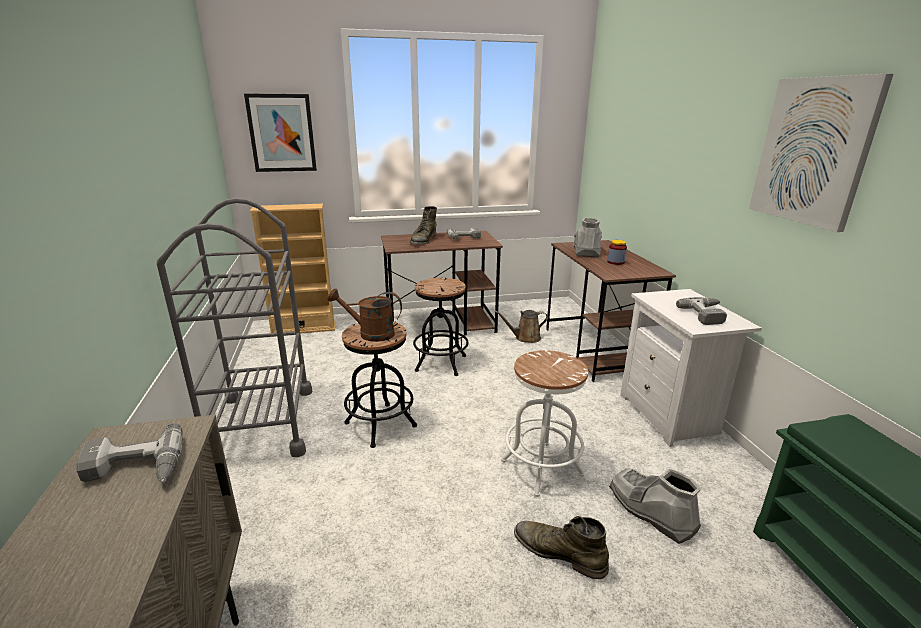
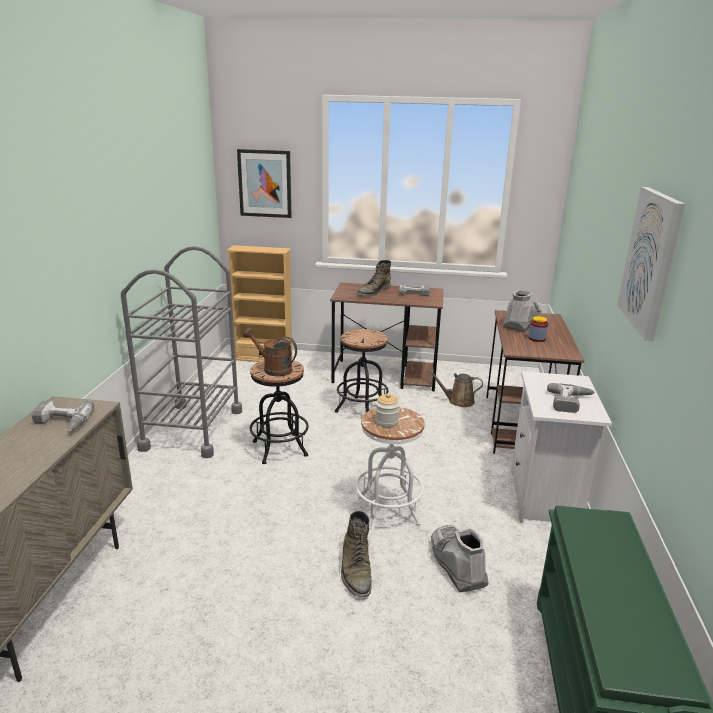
camera: 20 degrees right, 0 degrees up
(546, 369) = (386, 422): none -> jar
(559, 552) = (356, 570): green boot -> green boot turned 150 degrees counterclockwise

